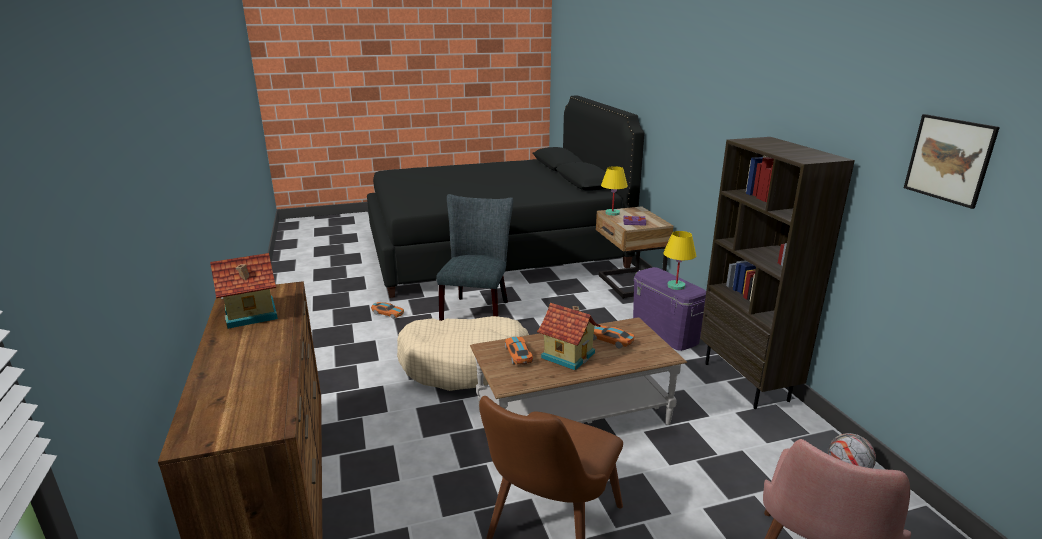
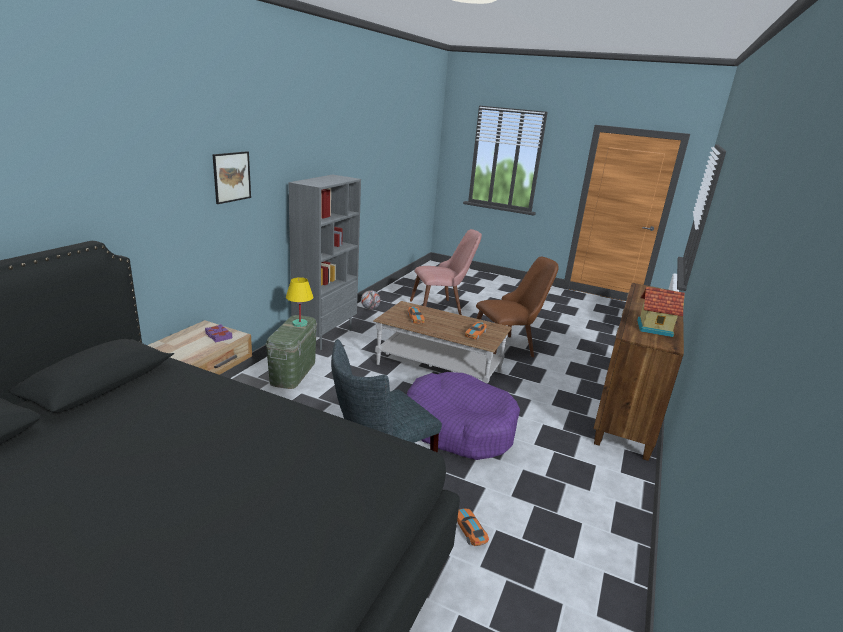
camera: 140 degrees left, 0 degrees up
(465, 364) = (458, 427): beige dog bed -> purple dog bed
(568, 355) = (449, 323): toy house -> none
(612, 213) = (194, 353): yellow table lamp -> none
(665, 332) = (293, 372): purple storage box -> green storage box
(747, 382) = (325, 336): brown bookcase -> grey bookcase
(949, 159) = (355, 159): picture -> picture (232, 177)

